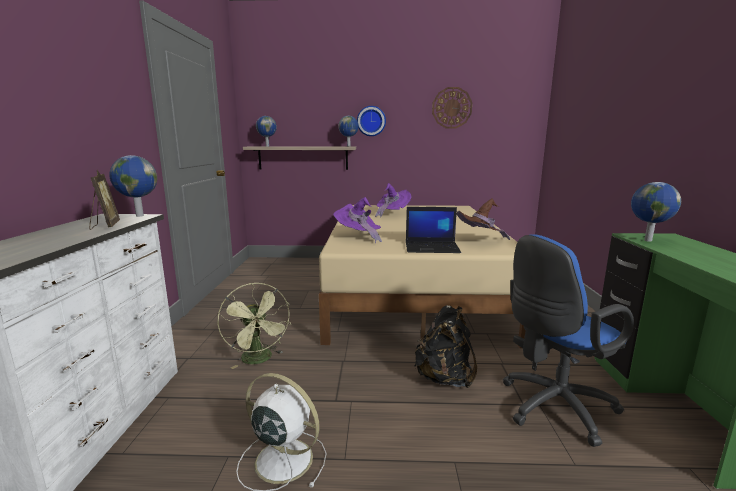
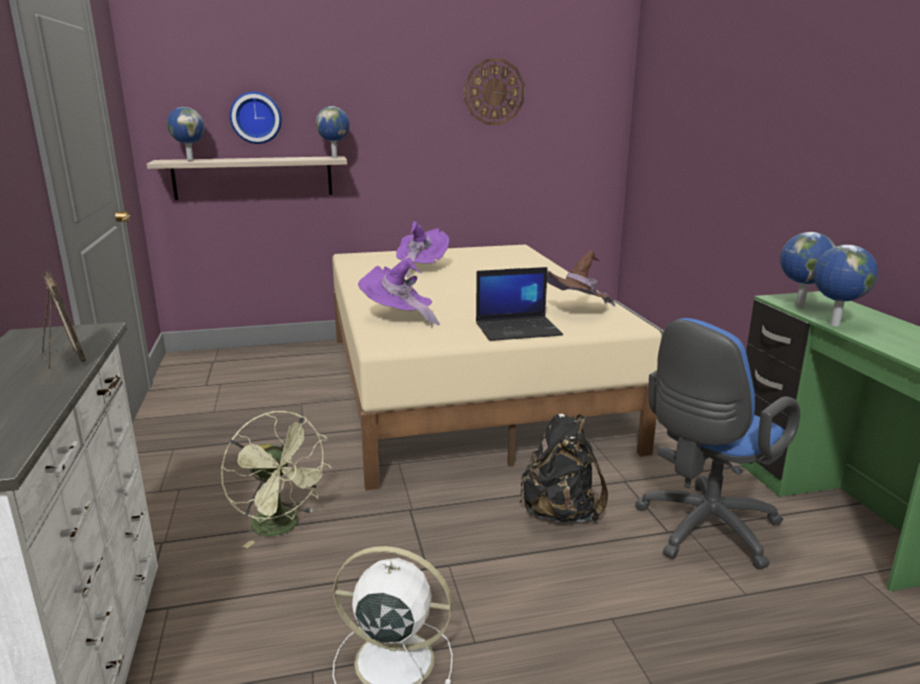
camera: 15 degrees left, 5 degrees up
(139, 216) = (89, 329): globe -> globe (833, 325)
(371, 121) = (367, 113): wall clock -> wall clock (256, 117)

